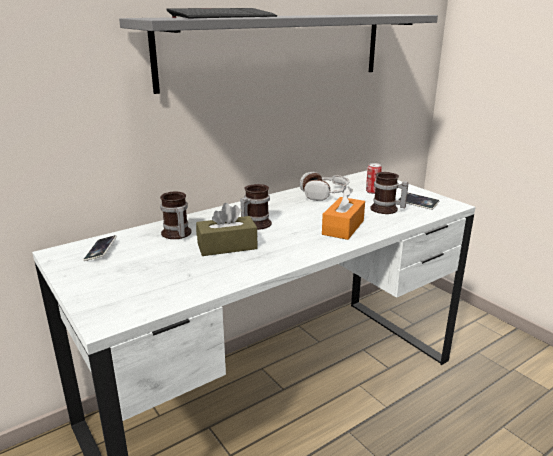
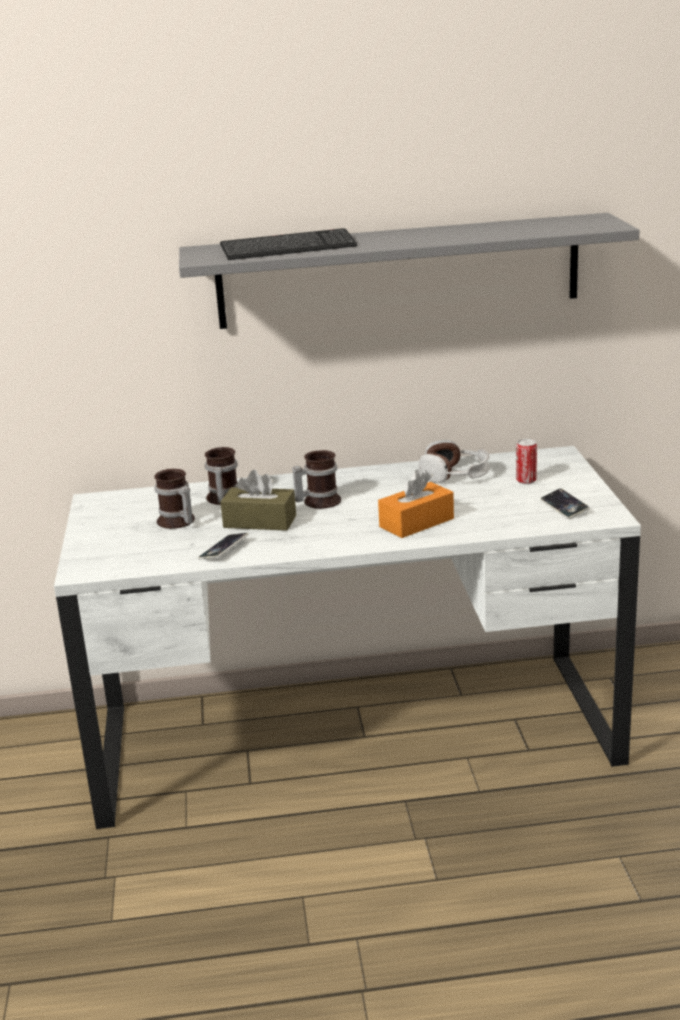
camera: 30 degrees right, 0 degrees up
(101, 251) = (134, 504): phone -> phone (223, 550)
(386, 210) = (506, 509): mug -> mug (176, 522)

